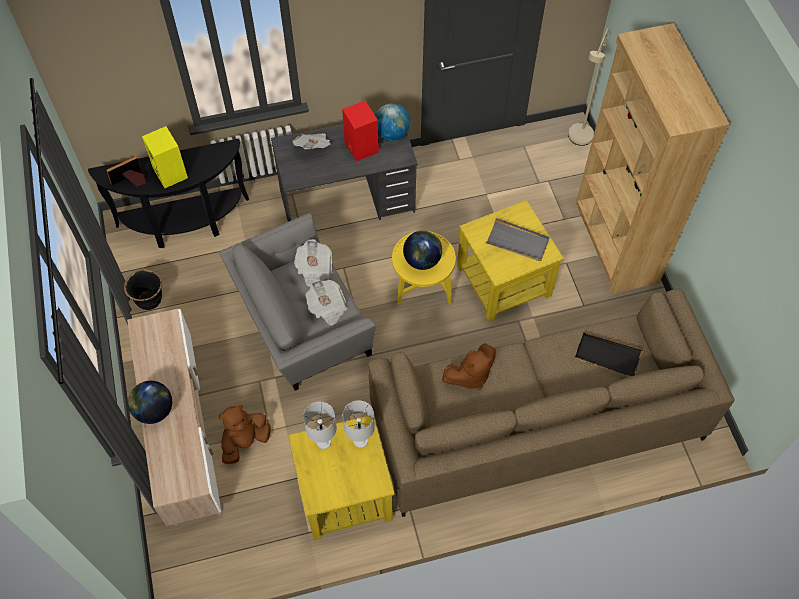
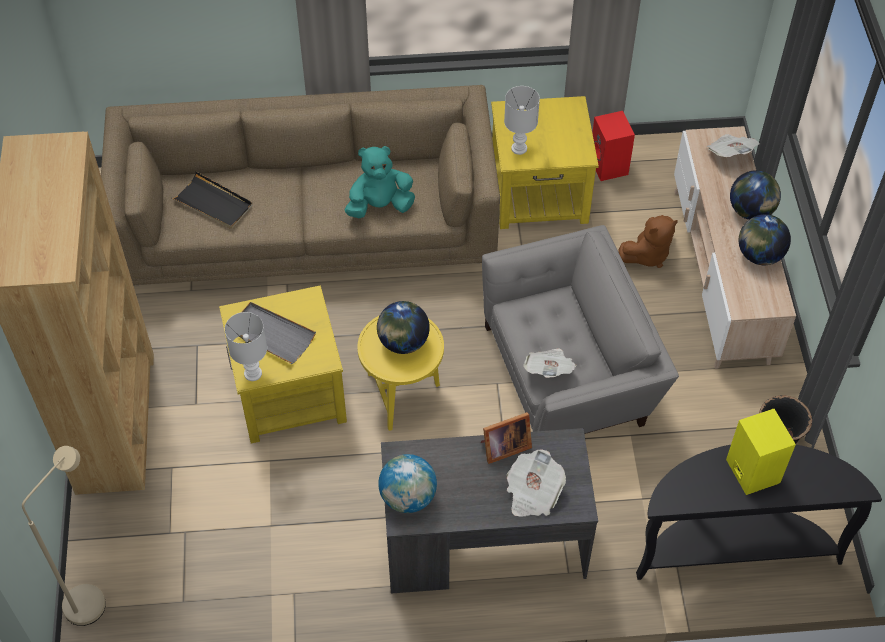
camera: 170 degrees left, 5 degrees down
(130, 181) = (812, 466): picture frame -> picture frame (503, 447)
(151, 368) = (759, 255): none -> globe
(324, 441) = (559, 153): white table lamp -> white table lamp (252, 374)
(327, 307) = (537, 319): newspaper -> newspaper (730, 154)
(360, 146) = (460, 483): red speaker -> red speaker (609, 166)
(470, 375) = (380, 206): brown plush toy -> turquoise plush toy

